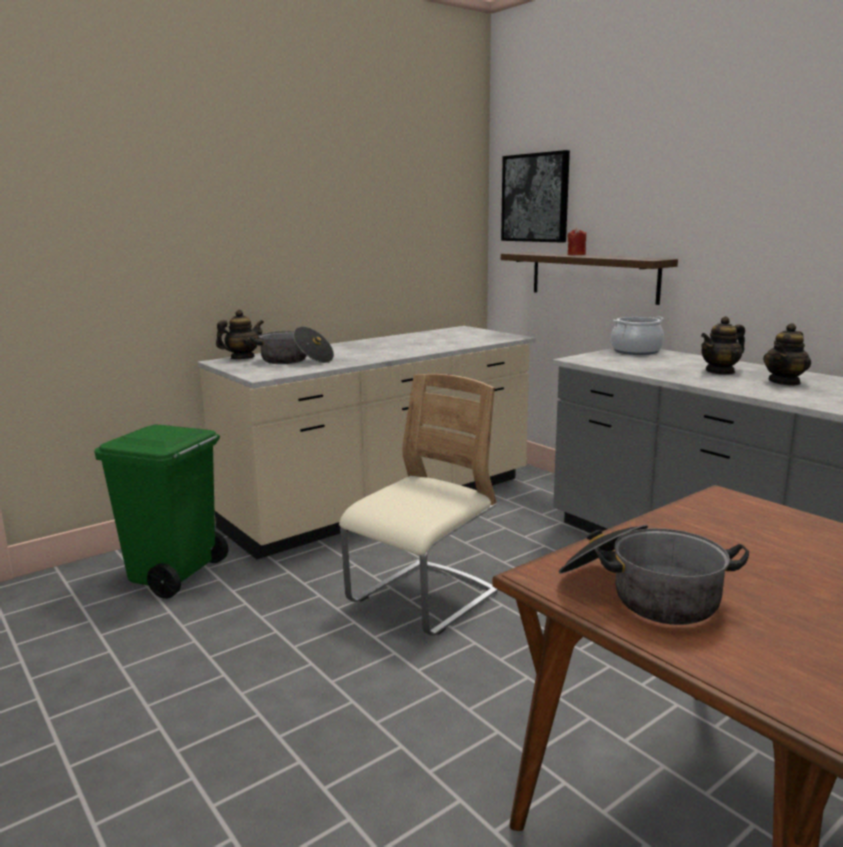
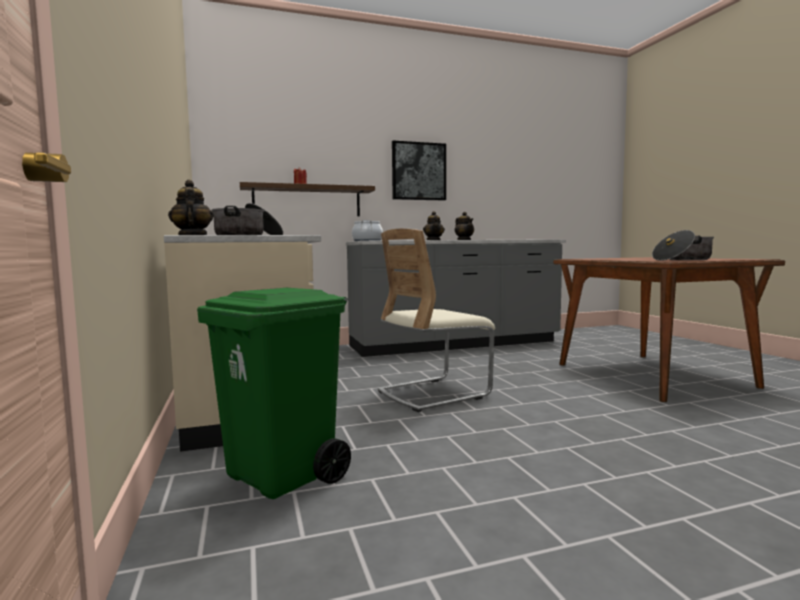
camera: 70 degrees left, 10 degrees down
(423, 599) = (433, 393): beige chair -> beige chair turned 90 degrees counterclockwise
(535, 198) = (247, 145): picture -> picture (418, 171)

